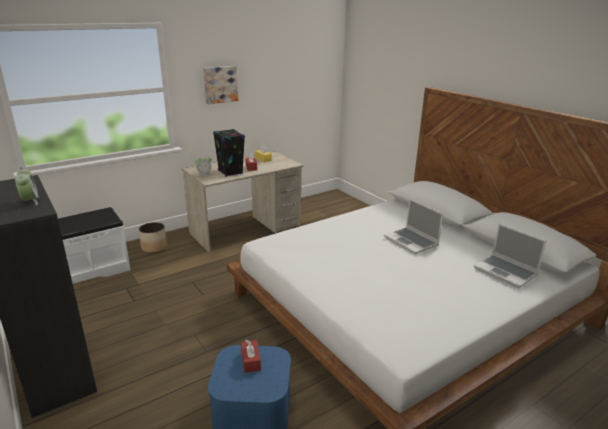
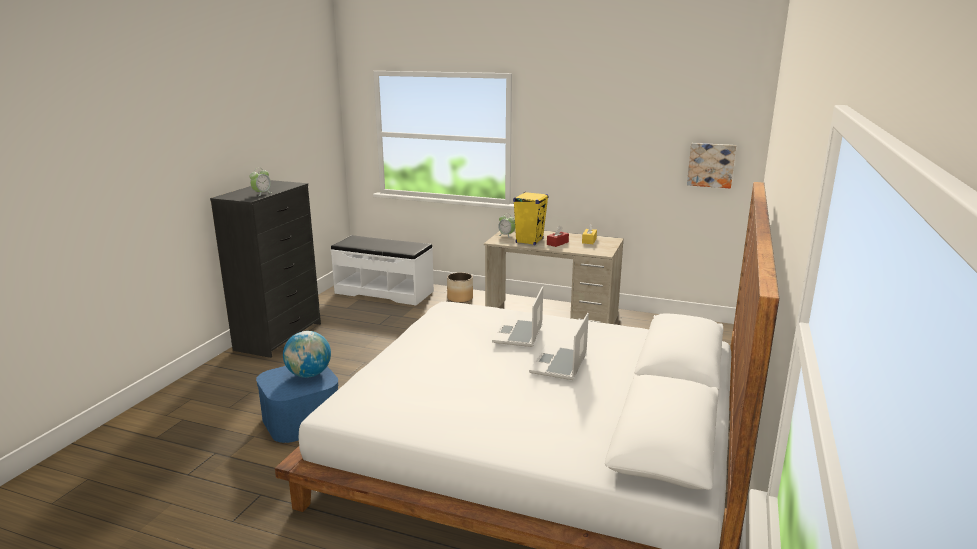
camera: 55 degrees right, 5 degrees down
(220, 84) = (570, 144): picture -> picture (711, 165)
(230, 172) = (529, 241): black speaker -> yellow speaker
(250, 361) = (309, 374): red tissue box -> globe
(506, 272) = (571, 435): laptop -> laptop (519, 334)

